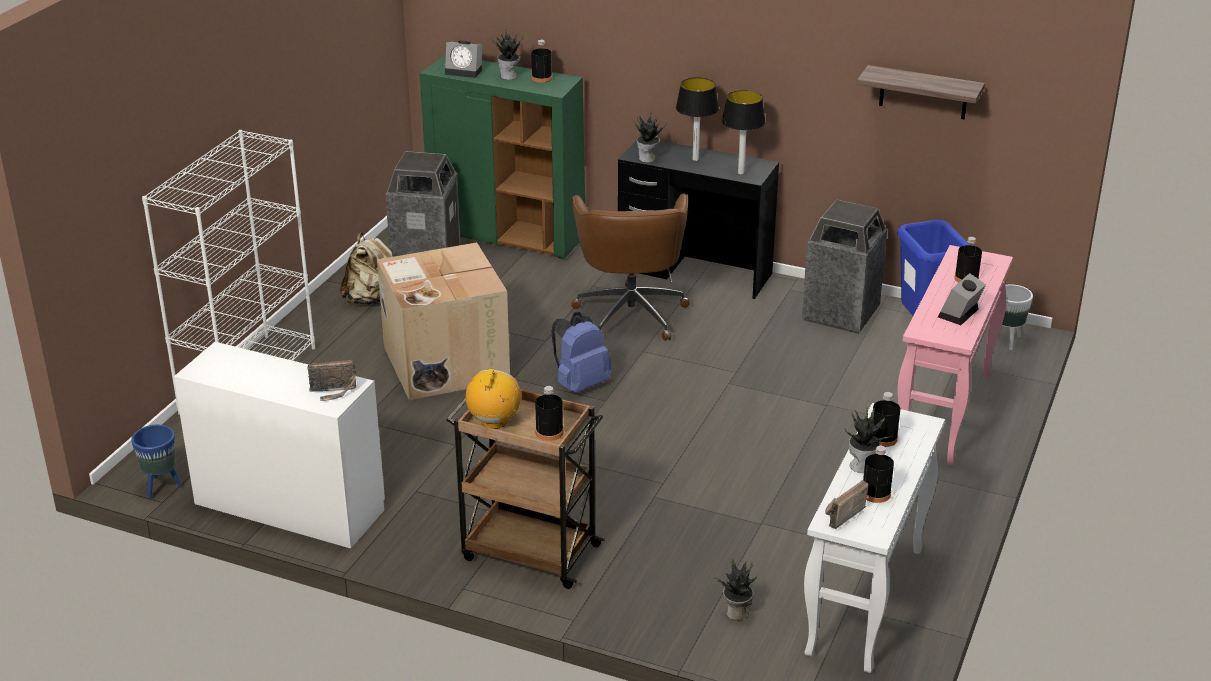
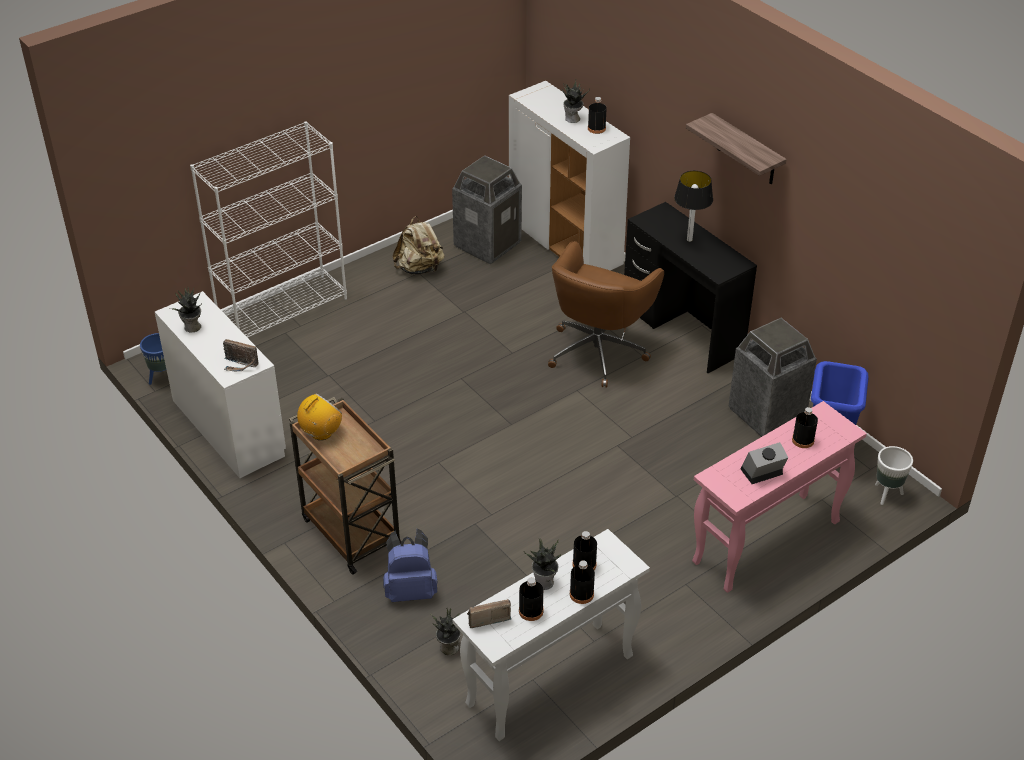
camera: 30 degrees right, 10 degrees up
(444, 363) = (424, 345): cardboard box -> none
(465, 71) = (544, 103): alarm clock -> none
(508, 235) = (566, 244): green cabinet -> white cabinet
(549, 432) = (349, 458): black bottle -> black bottle (581, 594)
(580, 384) = (505, 402): blue backpack -> blue backpack (411, 590)
(647, 159) = (651, 227): potted plant -> potted plant (192, 327)
(740, 173) = (713, 266): table lamp -> none
(923, 93) = (865, 254): shelf -> shelf (746, 150)

